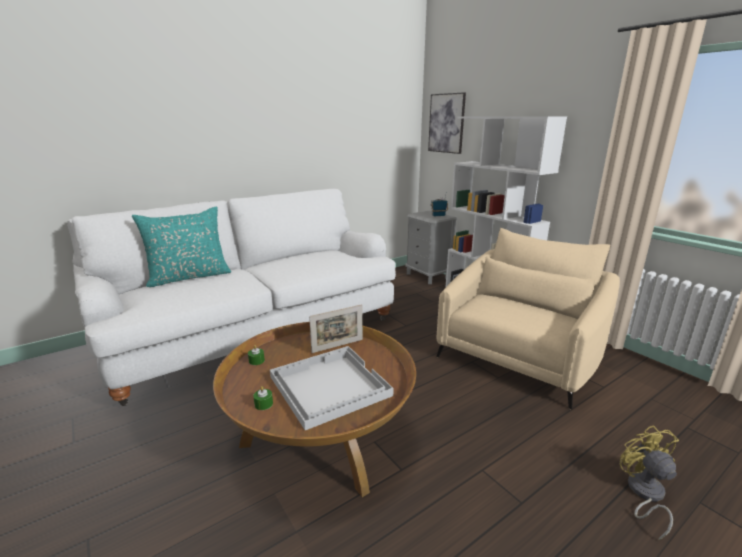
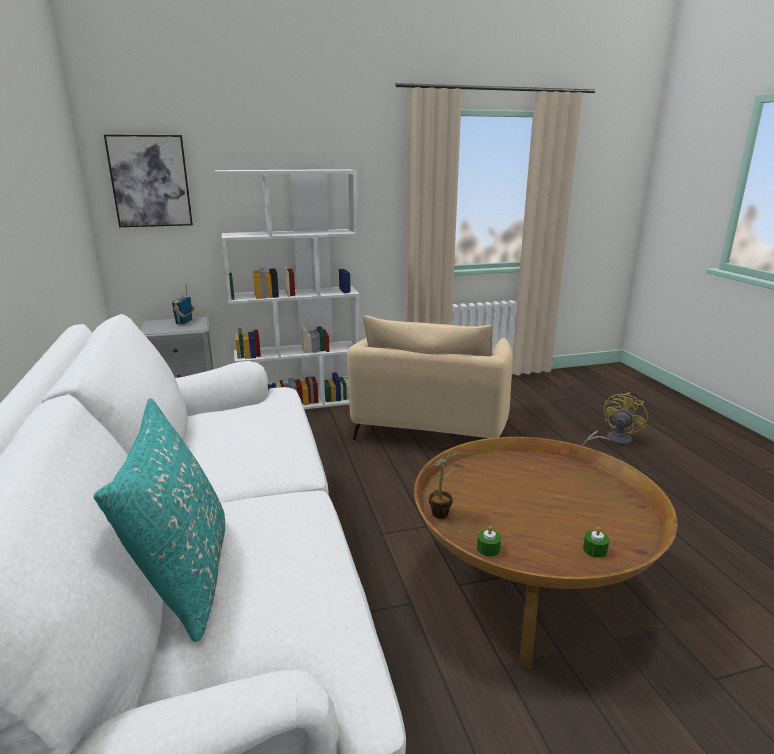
camera: 70 degrees left, 0 degrees up
(292, 341) = (442, 513): none -> potted plant
(328, 386) = (561, 500): white tray -> none
(337, 346) = (472, 480): picture frame -> none
(518, 357) = (431, 426): beige armchair -> beige armchair turned 135 degrees counterclockwise
(644, 494) = (613, 440): yellow fan -> yellow fan turned 120 degrees clockwise

